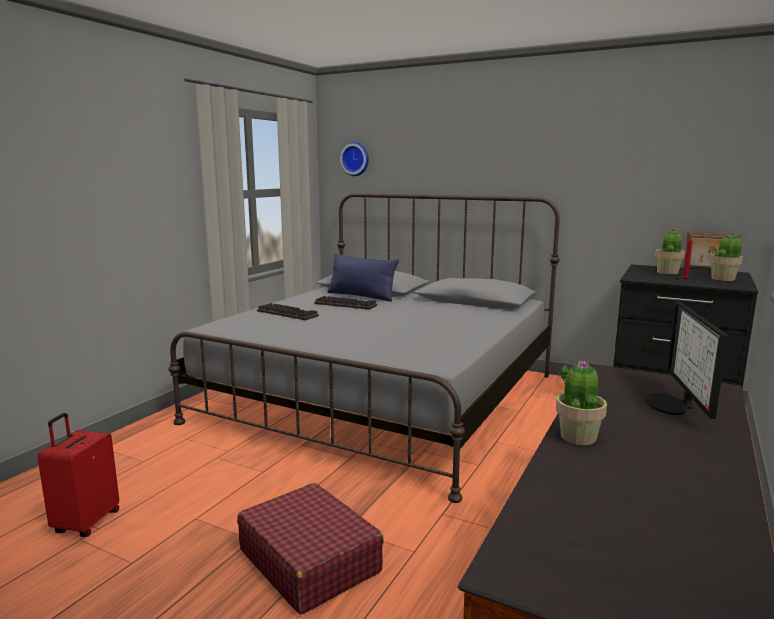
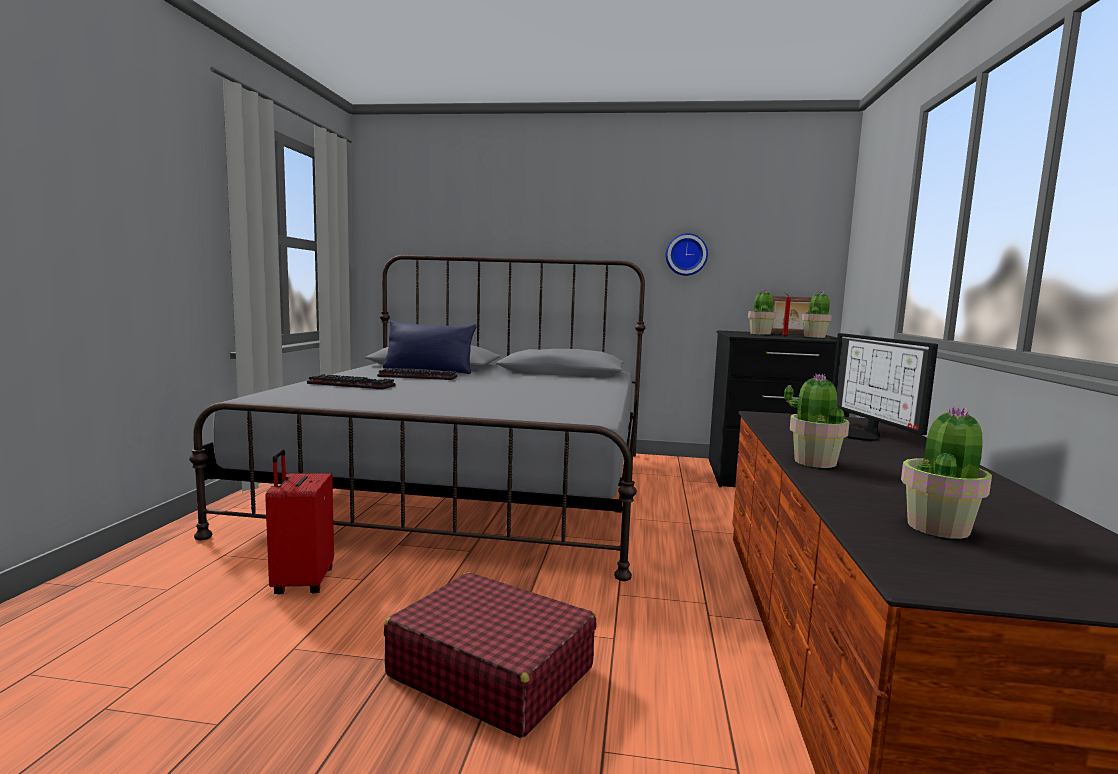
camera: 20 degrees left, 5 degrees down
(85, 522) = (104, 683): red suitcase -> red suitcase (301, 583)
(355, 159) = (403, 215): wall clock -> wall clock (686, 254)
(595, 526) = (939, 527): none -> potted plant

